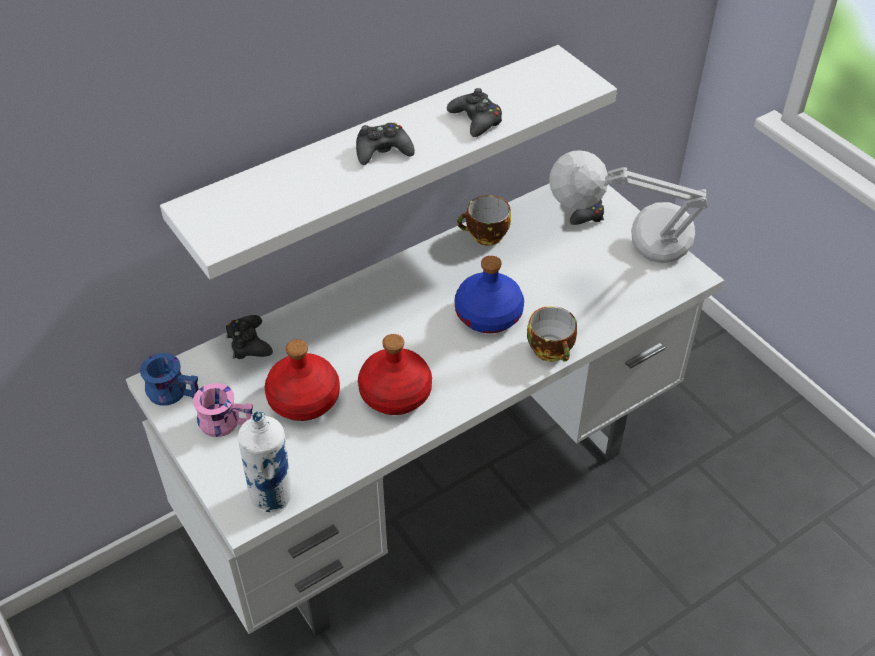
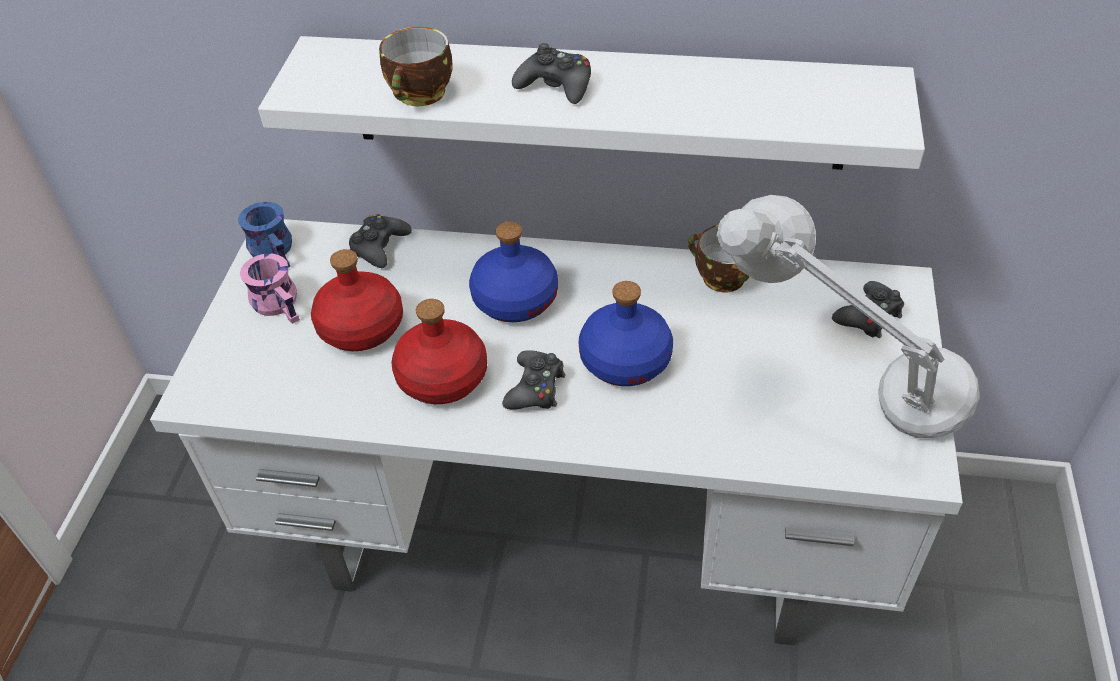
camera: 45 degrees right, 0 degrees up
(272, 495) = (232, 395): white bottle -> none
(381, 321) = (514, 299): none -> blue bottle
(476, 120) = (697, 102): black game controller -> black game controller (535, 388)
(552, 350) = (647, 442): cup -> cup (421, 95)

